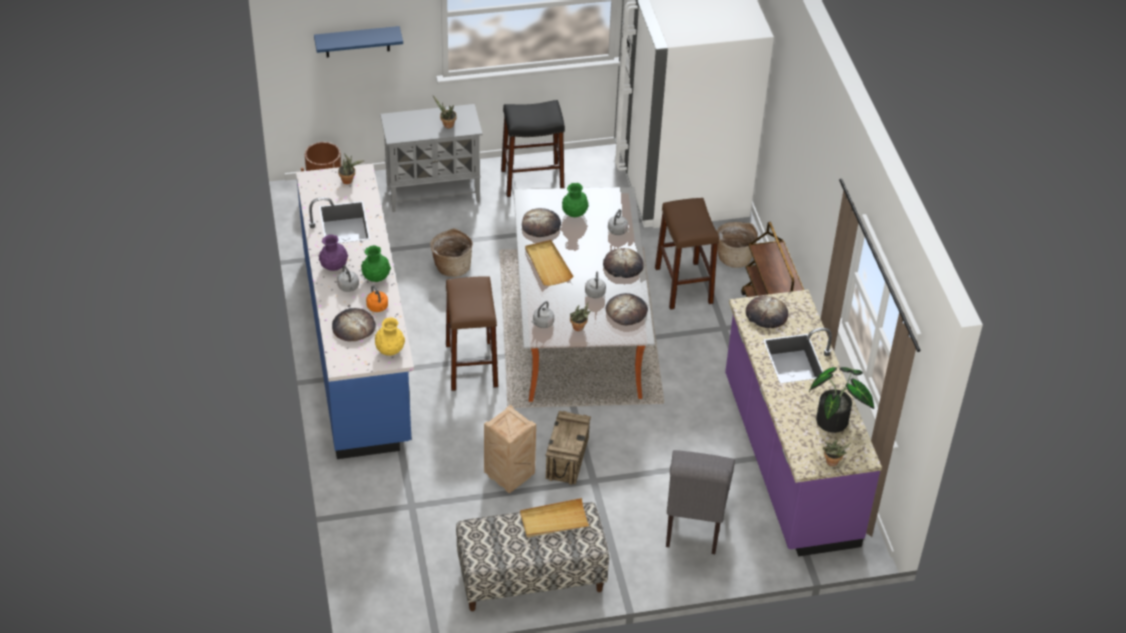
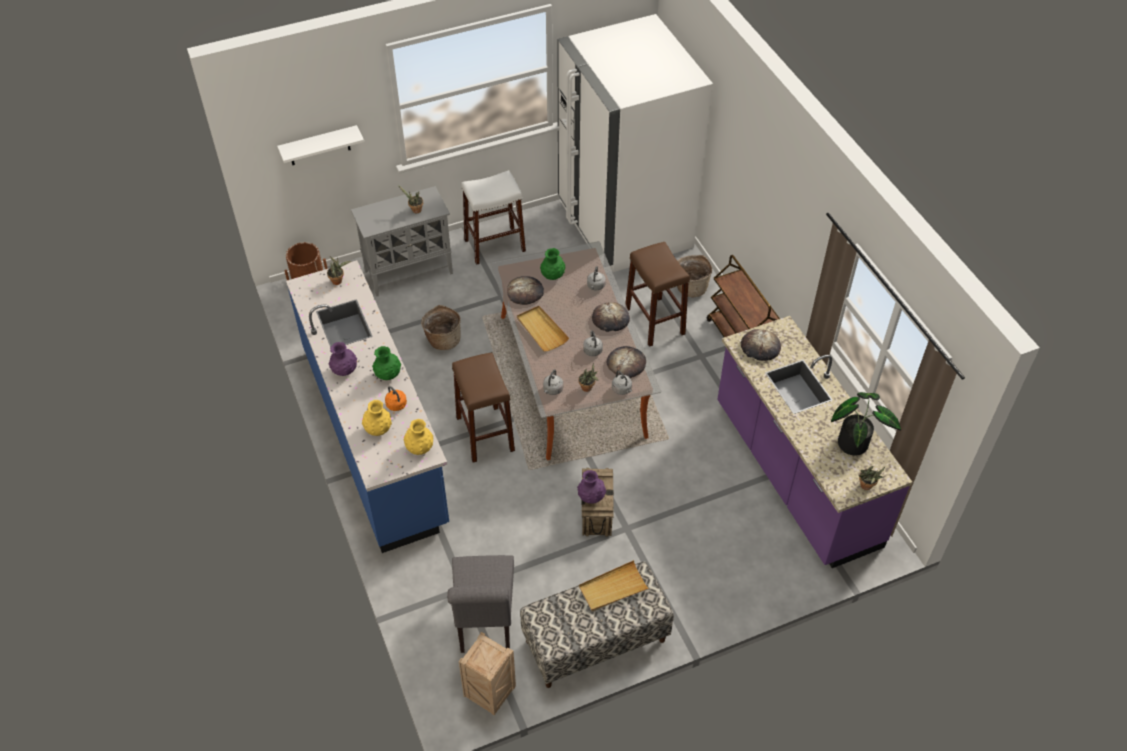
camera: 10 degrees left, 5 degrees up
(349, 287) = (364, 389): grey kettle -> grey kettle (622, 389)
(353, 327) = (378, 430): bread -> yellow vase
(357, 42) = (319, 146): blue shelf -> white shelf
(508, 476) = (547, 539): crate -> crate (489, 694)
(532, 180) = (494, 245): black stool -> white stool
(560, 439) = (591, 497): none -> purple vase
(694, 526) = (730, 556): grey chair -> grey chair (485, 624)

